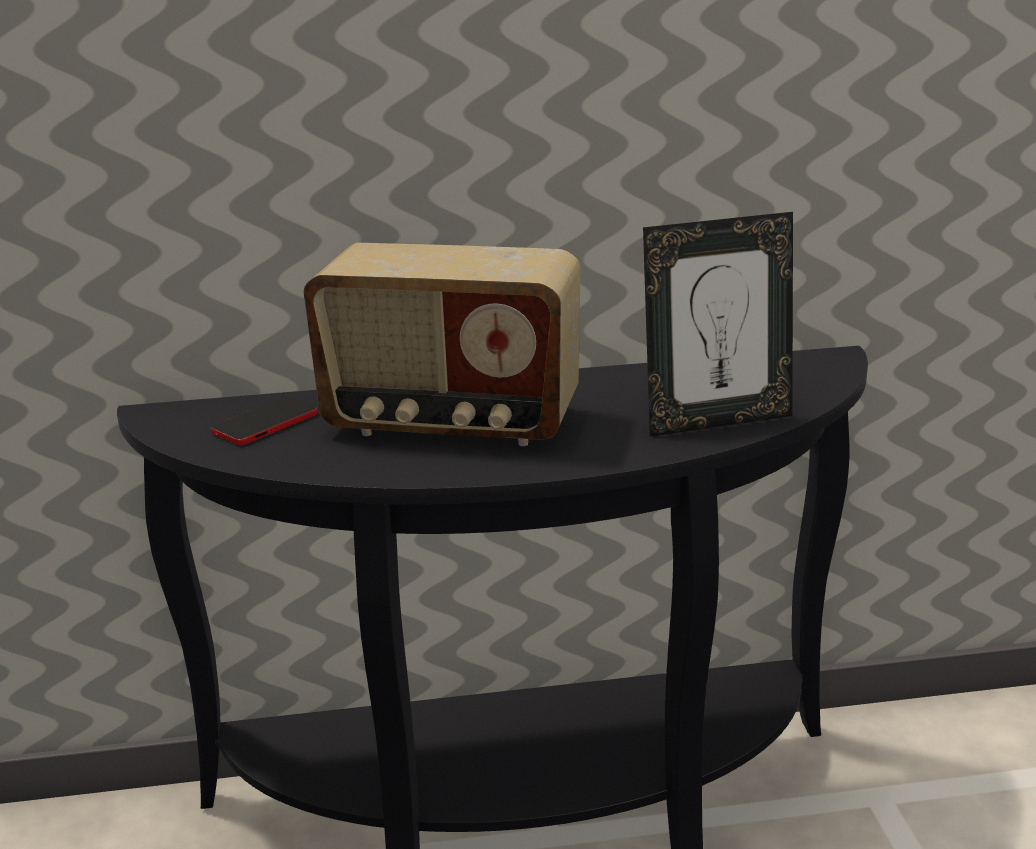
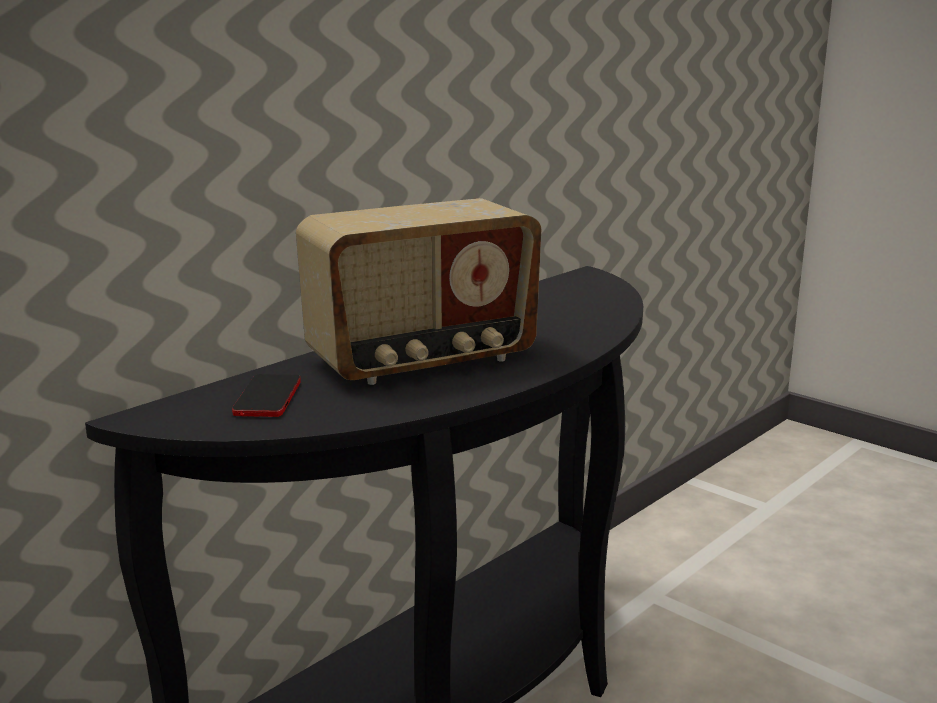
camera: 40 degrees left, 5 degrees down
(716, 421) = (593, 319): picture frame -> none

